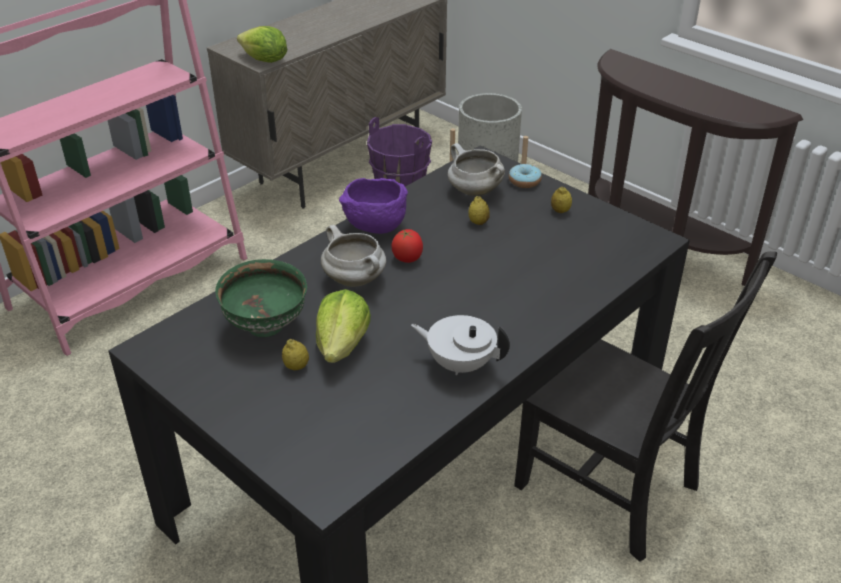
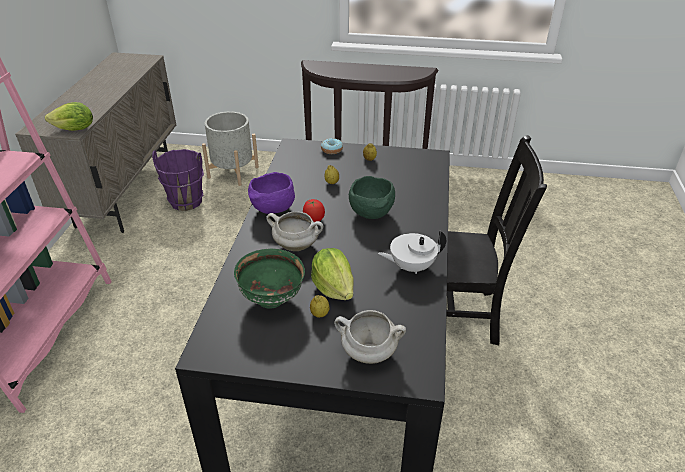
camera: 35 degrees left, 0 degrees up
(474, 191) = (309, 166): white cooking pot -> white cooking pot (368, 352)
(484, 280) = (372, 214): none -> green bowl

